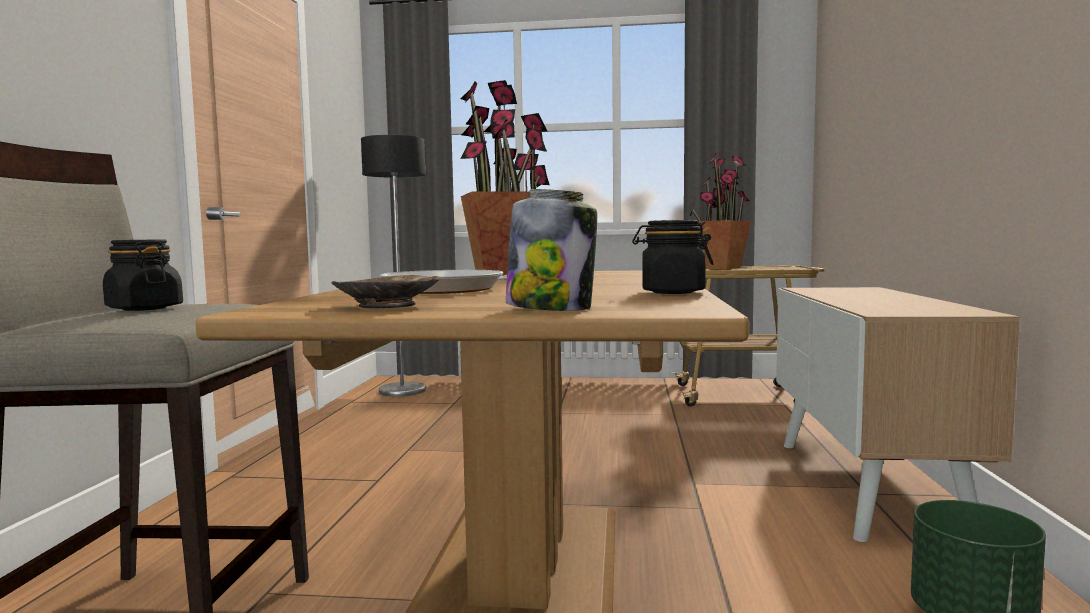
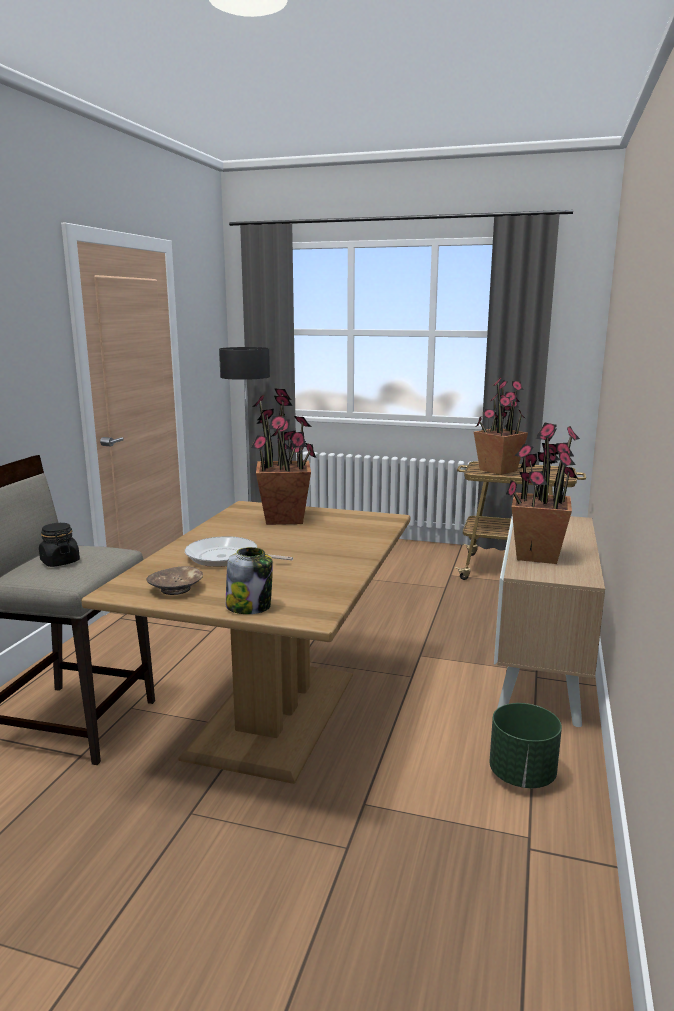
camera: 10 degrees right, 10 degrees up
(672, 292) = (340, 580): black jar -> none
(872, 304) = (536, 555): none -> potted plant

